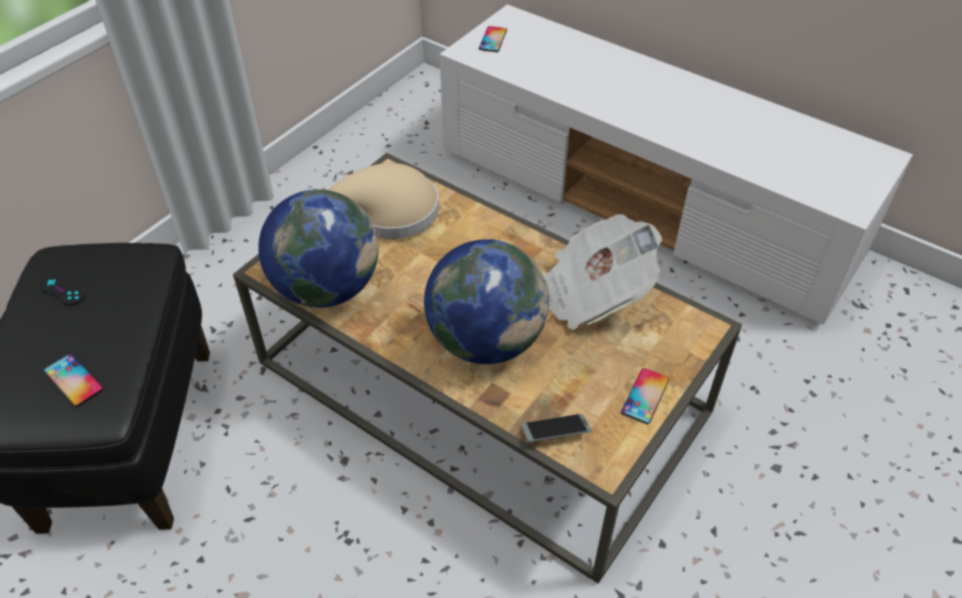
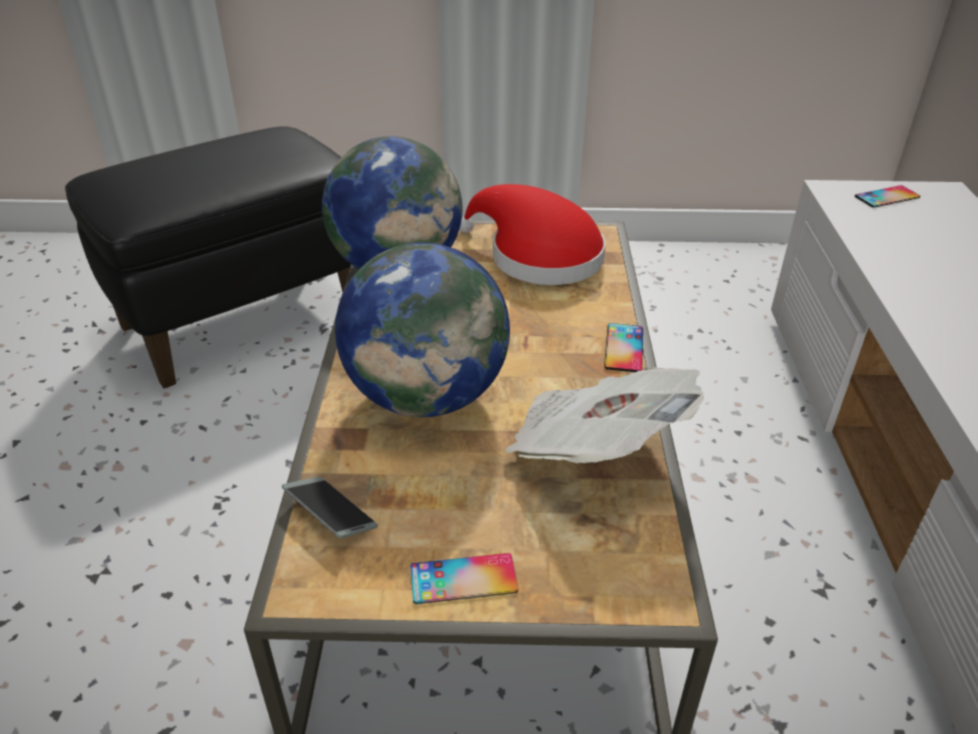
camera: 55 degrees right, 10 degrees down
(63, 290) = (247, 146): black game controller -> none
(73, 380) = (153, 188): phone -> phone (624, 348)
(386, 214) = (537, 256): beige hat -> red hat

